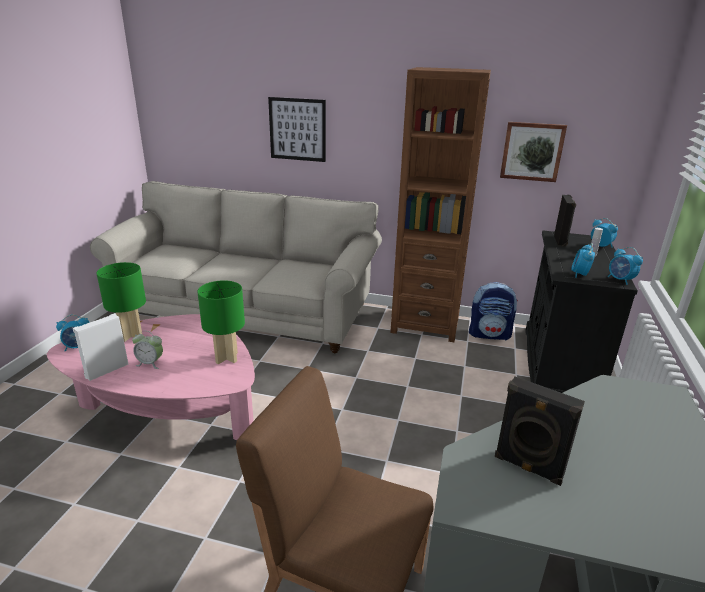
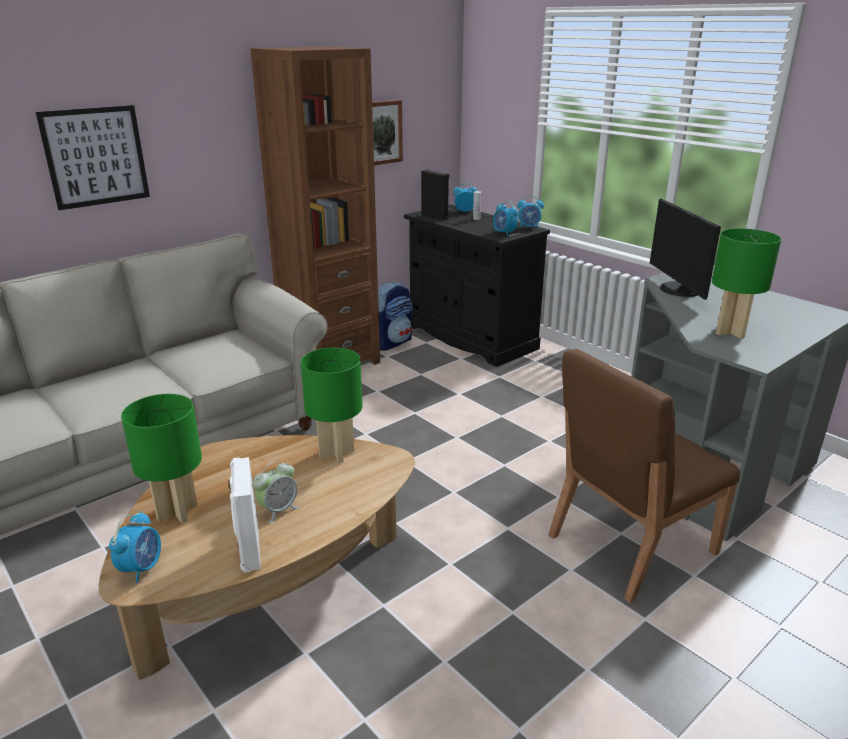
camera: 55 degrees left, 0 degrees up
(170, 414) = (271, 587): pink coffee table -> brown coffee table
(528, 467) = (730, 332): black speaker -> green table lamp
(606, 403) = (678, 290): none -> monitor

